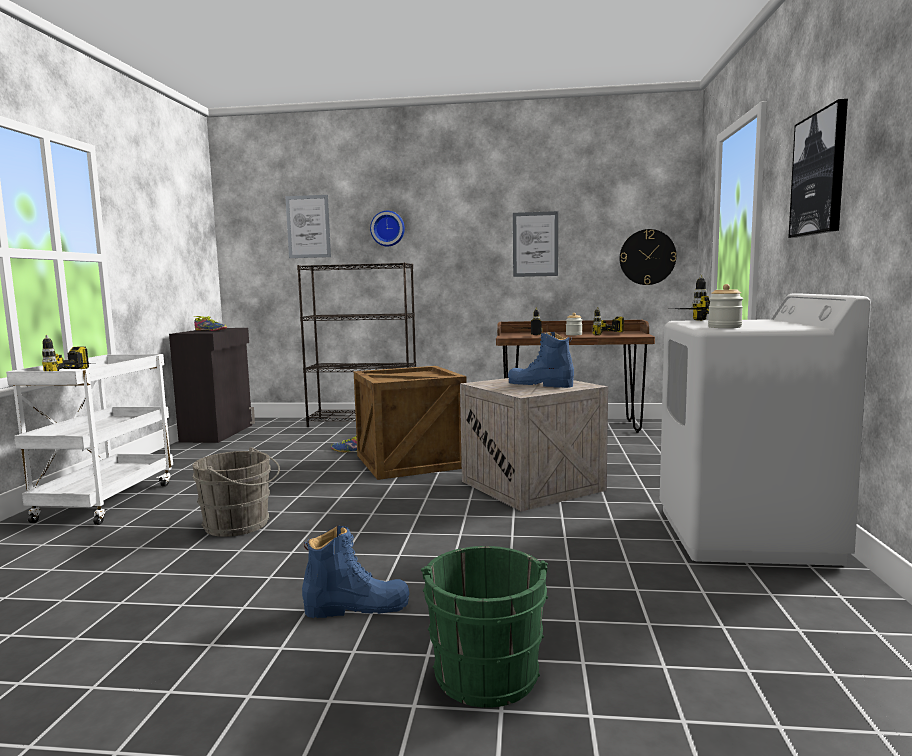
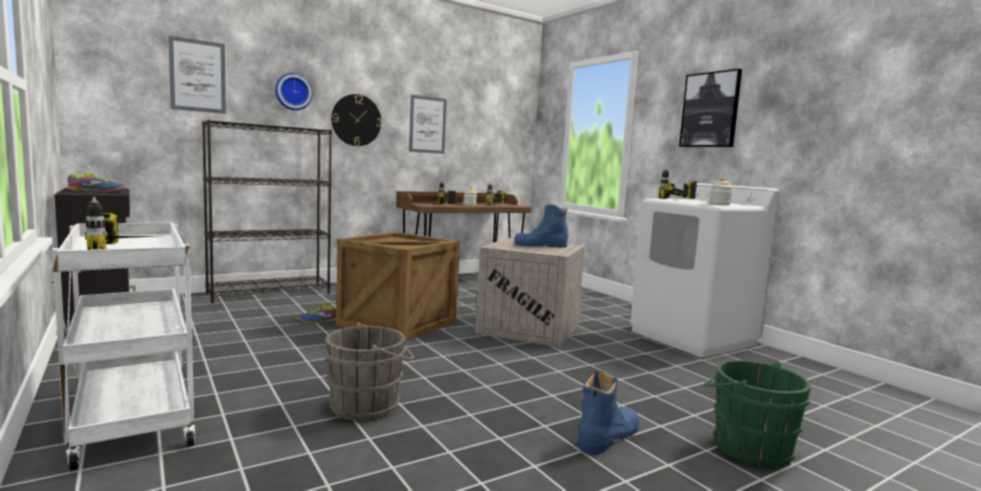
camera: 40 degrees left, 0 degrees up
(647, 257) = (505, 144): wall clock -> wall clock (356, 120)

